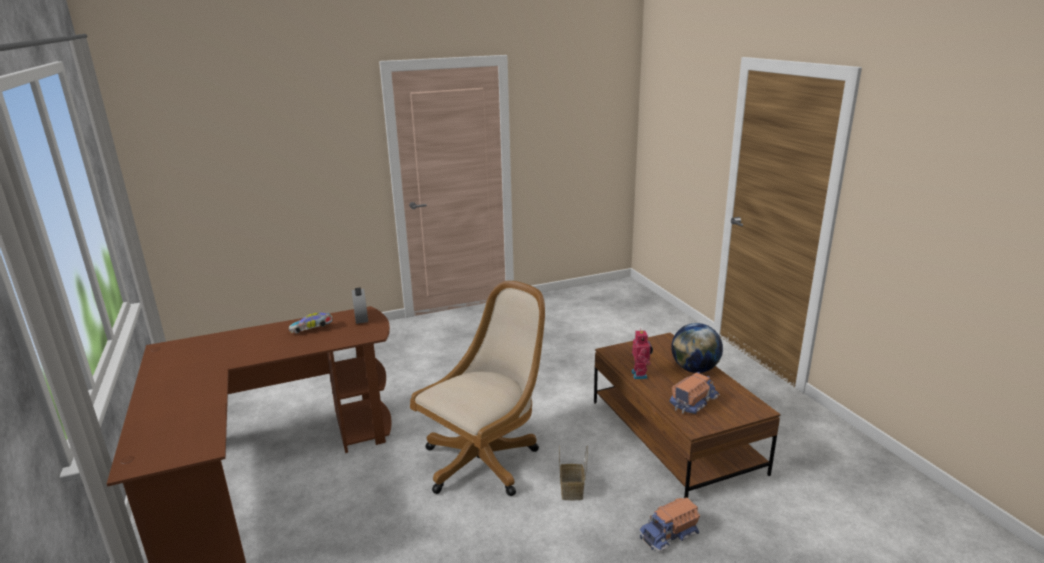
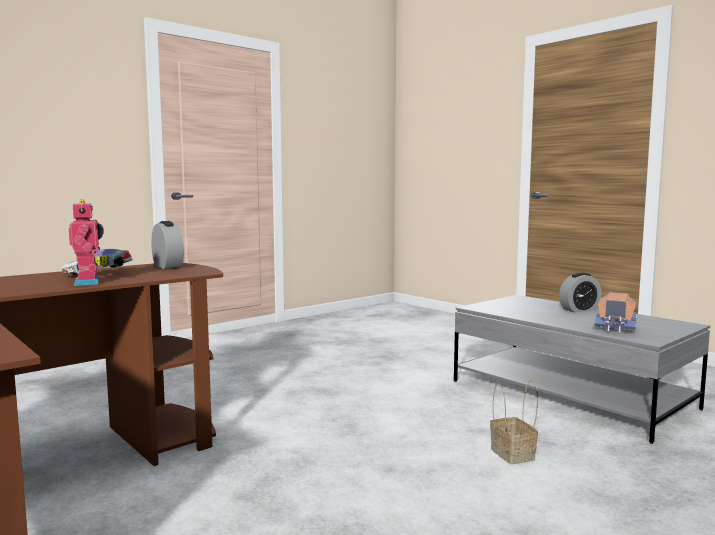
camera: 20 degrees left, 15 degrees down
(486, 457) = (371, 441): office chair -> none
(640, 375) = (531, 316): toy robot -> toy robot (89, 283)
(669, 535) = (673, 473): toy truck -> none
(674, 436) = (569, 394): brown coffee table -> grey coffee table
(695, 369) = (579, 310): globe -> alarm clock

